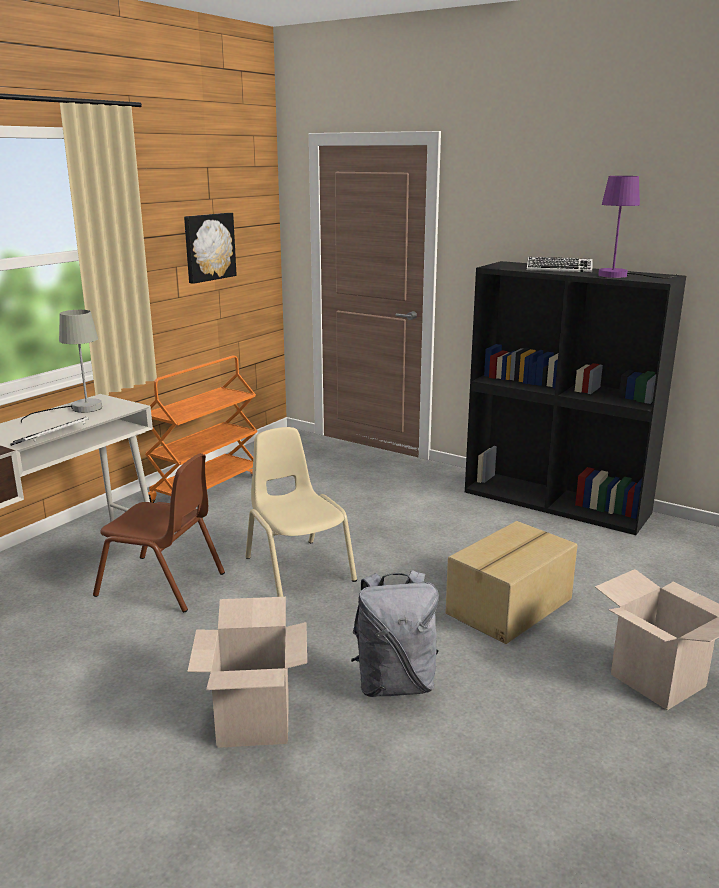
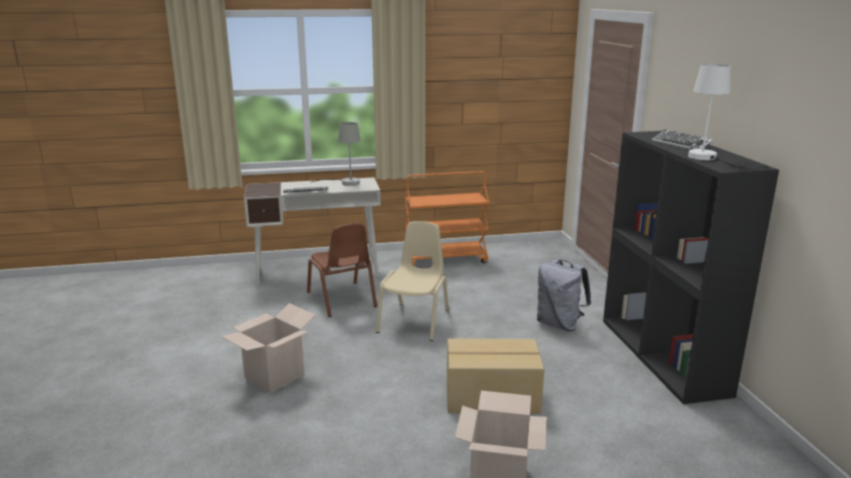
camera: 45 degrees right, 0 degrees up
(208, 247) = (493, 91): picture -> none
(395, 684) = (356, 397): grey backpack -> grey backpack (559, 324)
(622, 276) = (709, 159): purple table lamp -> white table lamp

